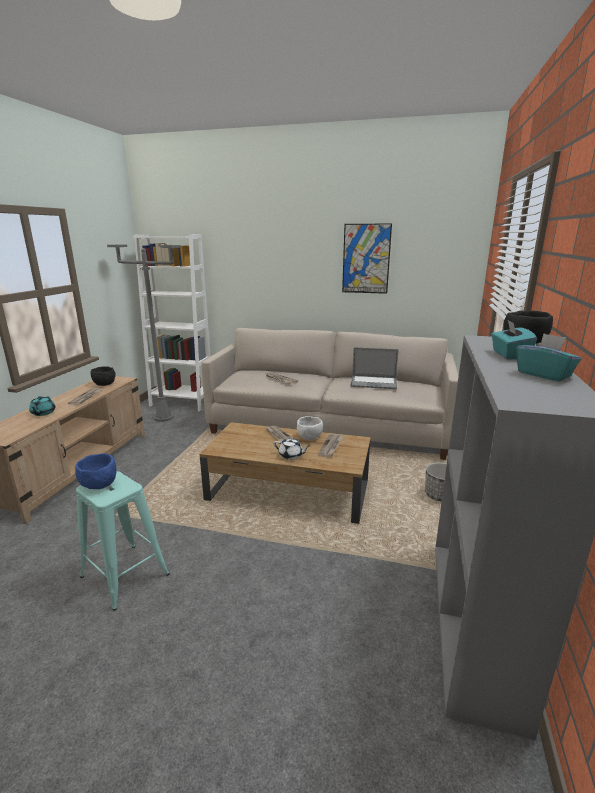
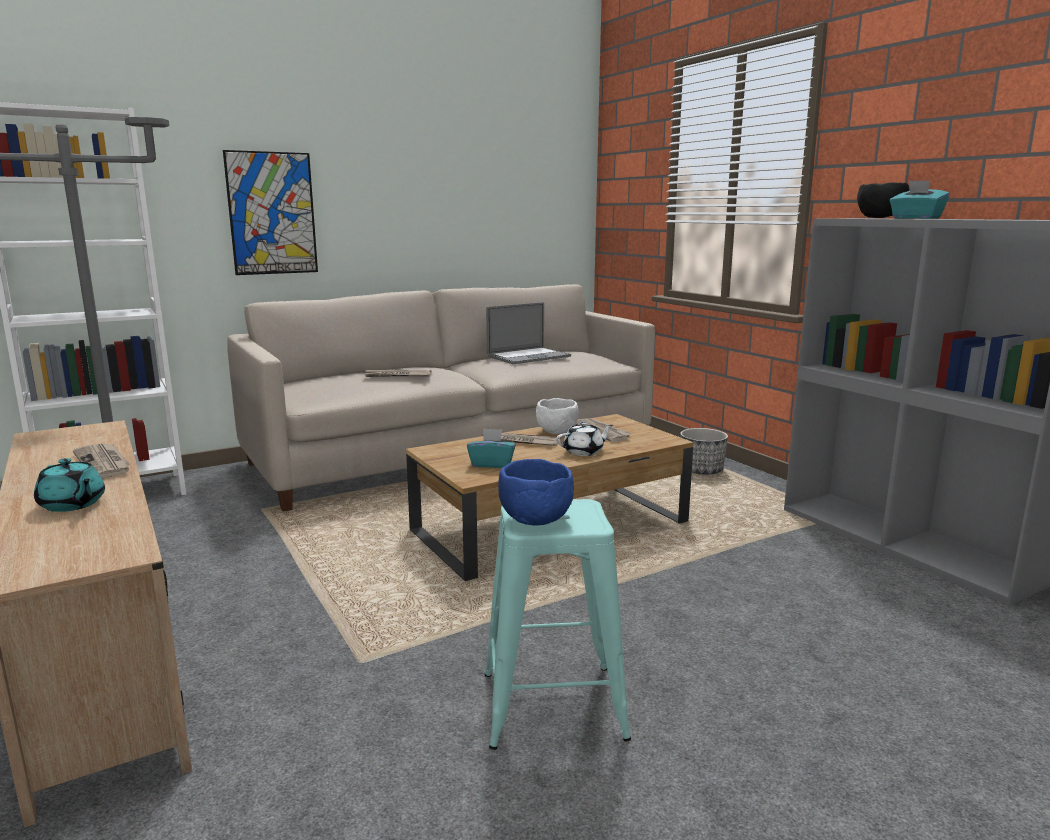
camera: 45 degrees left, 5 degrees down
(104, 384) = (76, 442): black bowl -> none
(366, 259) = (450, 172): picture -> picture (272, 213)
(543, 374) = (994, 219): turquoise tissue box -> turquoise tissue box (492, 464)

